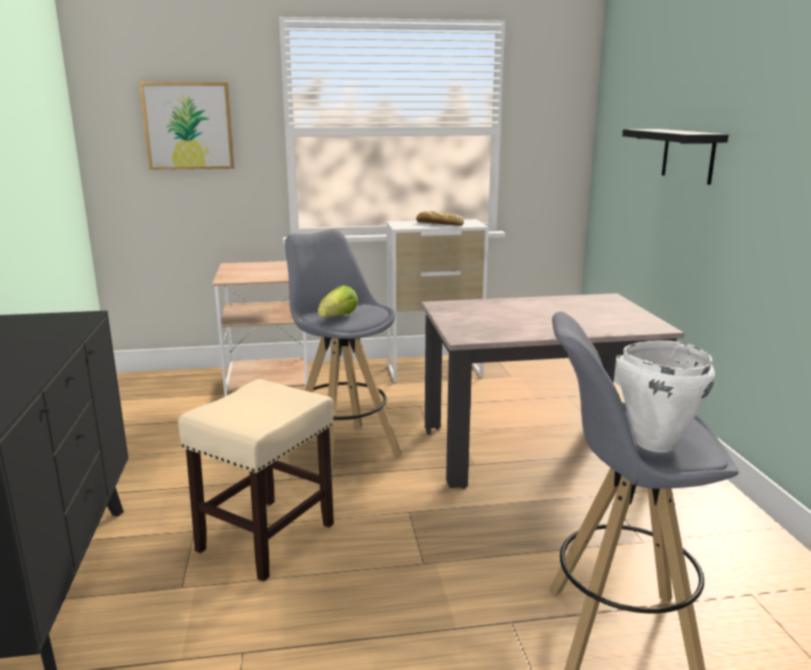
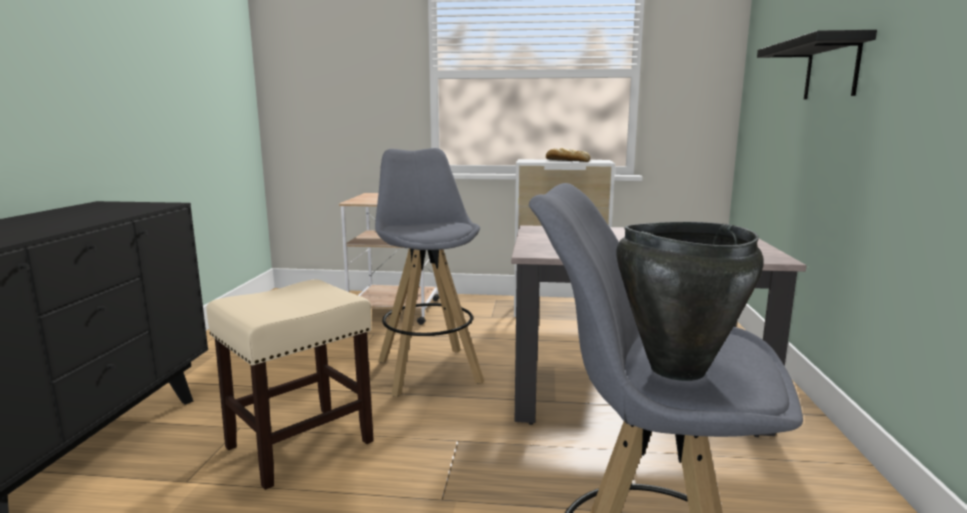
camera: 15 degrees right, 5 degrees down
(188, 126) = (346, 69): picture -> none
(338, 317) = (418, 229): lettuce -> none
(654, 444) = (675, 369): white cooking pot -> black cooking pot

